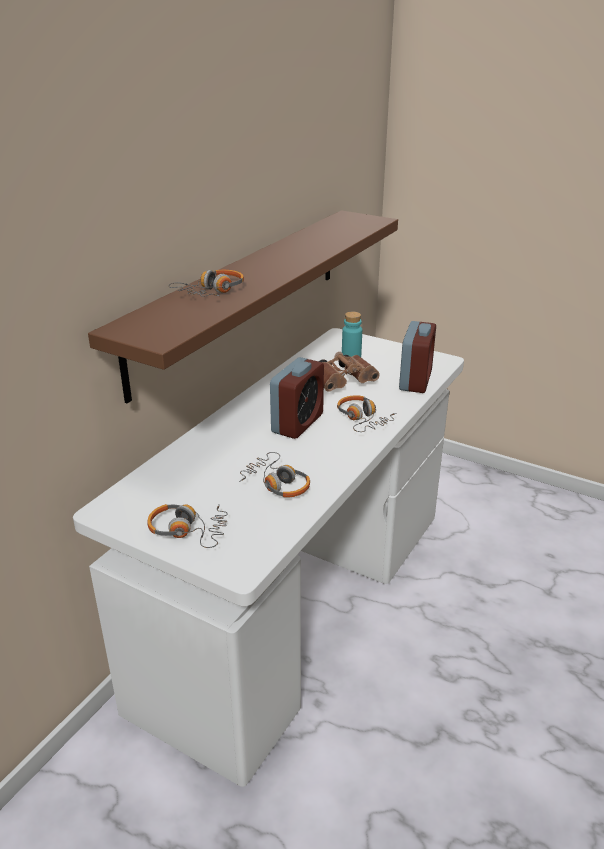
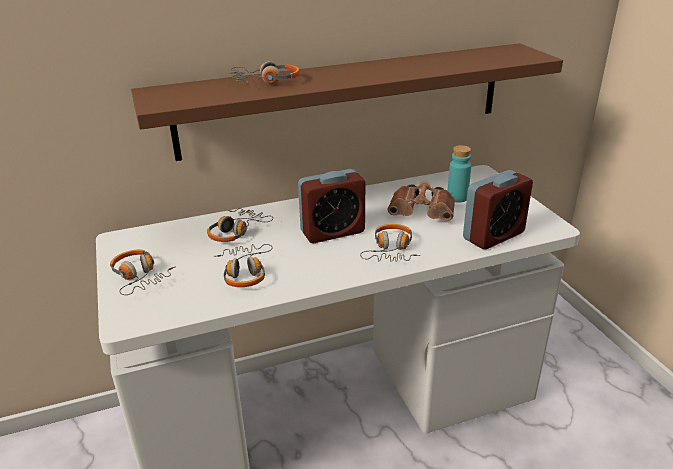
camera: 40 degrees right, 0 degrees up
(214, 455) = (237, 231): none -> headphones

